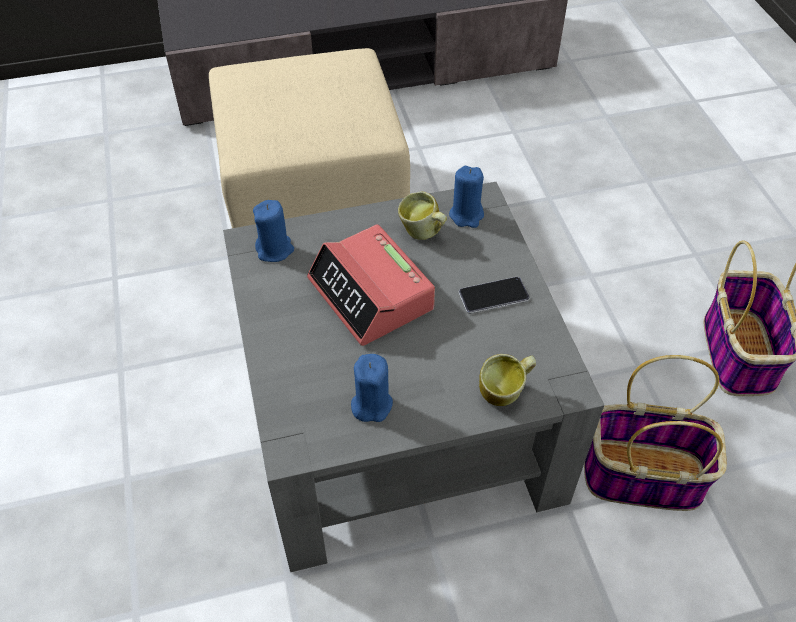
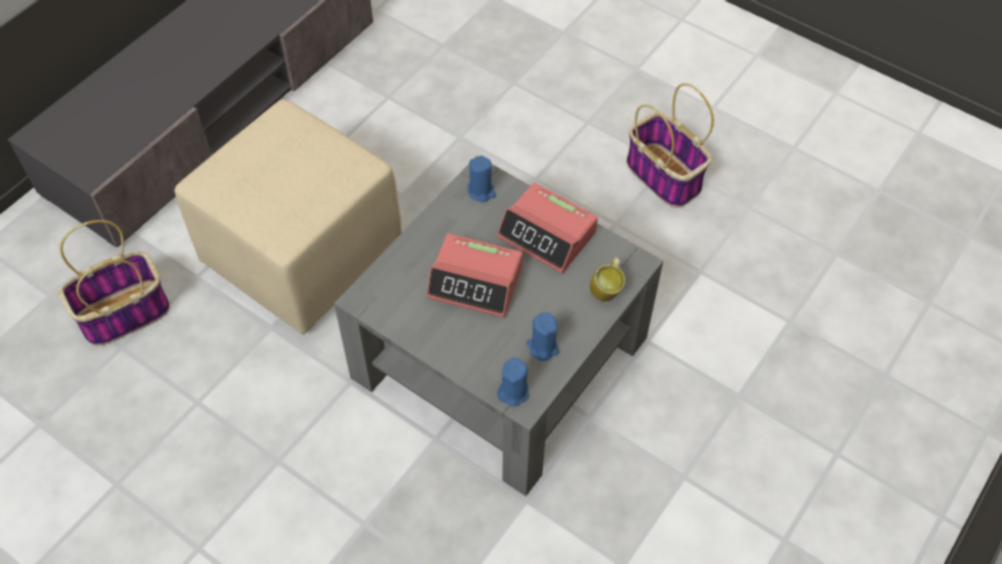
camera: 40 degrees left, 5 degrees up
(275, 249) = (384, 293): blue candle -> blue candle (513, 392)
(423, 234) = (467, 221): mug -> none
(493, 296) = (547, 235): phone -> alarm clock
(640, 476) = (671, 293): basket -> basket (123, 314)

